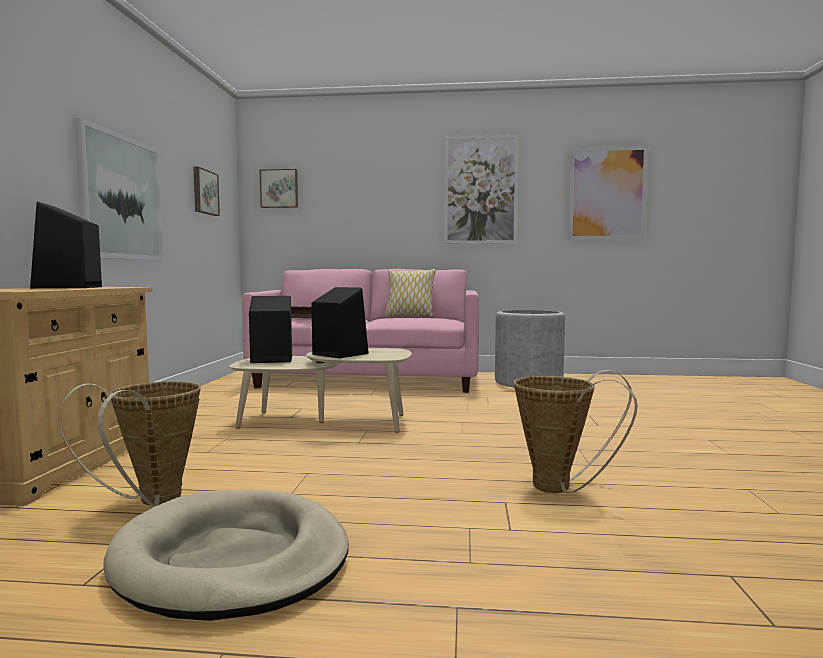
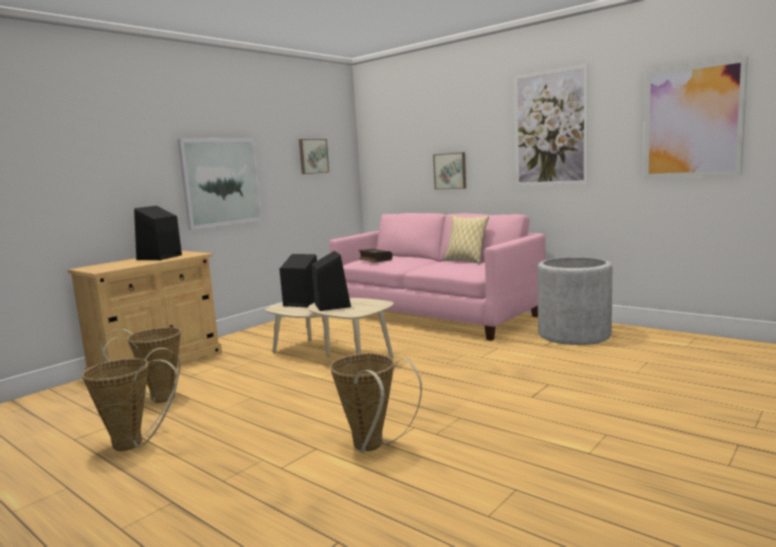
camera: 35 degrees right, 5 degrees up
(232, 559) = (135, 444): beige dog bed -> basket
(279, 188) = (384, 140): picture -> picture (450, 171)

